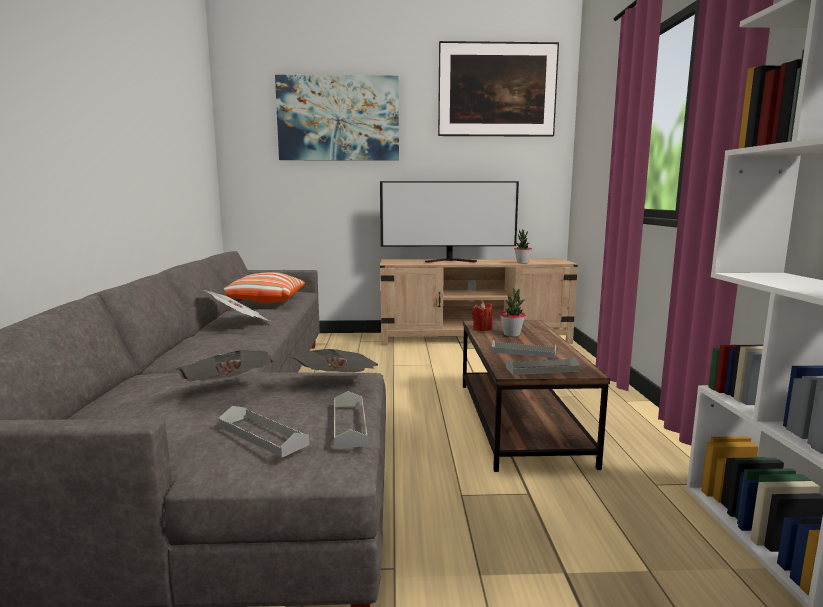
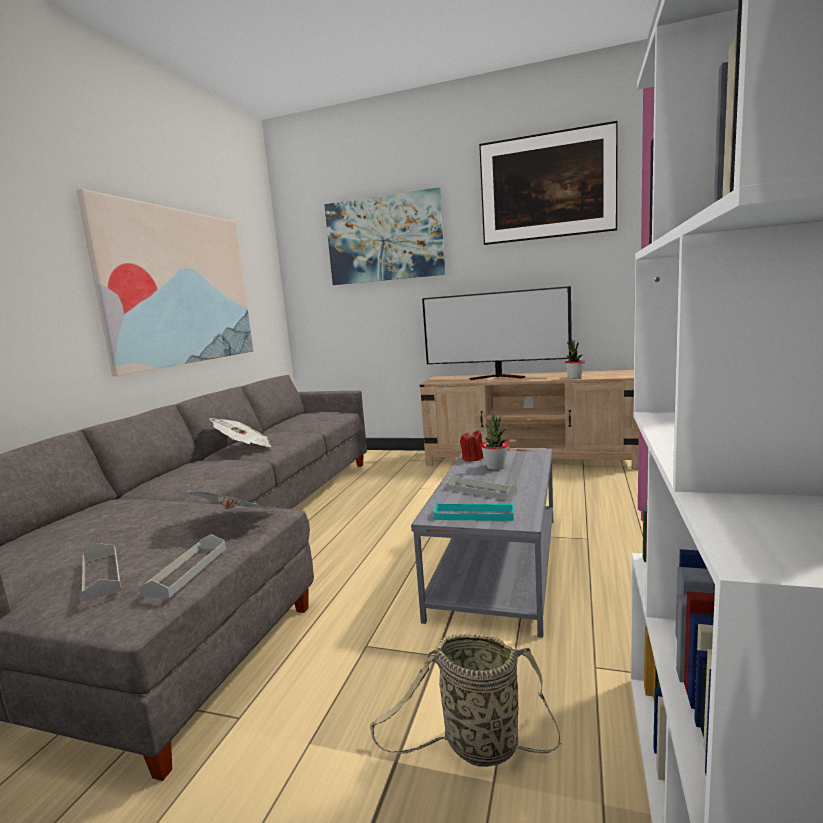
camera: 20 degrees right, 0 degrees up
(145, 143) = (179, 287): none -> picture
(227, 391) = (139, 523): newspaper -> none
(264, 301) = (296, 423): pillow -> none
(518, 420) = (497, 563): brown coffee table -> grey coffee table
(542, 369) = (474, 515): grey tray -> turquoise tray
(617, 550) = (476, 746): none -> basket

